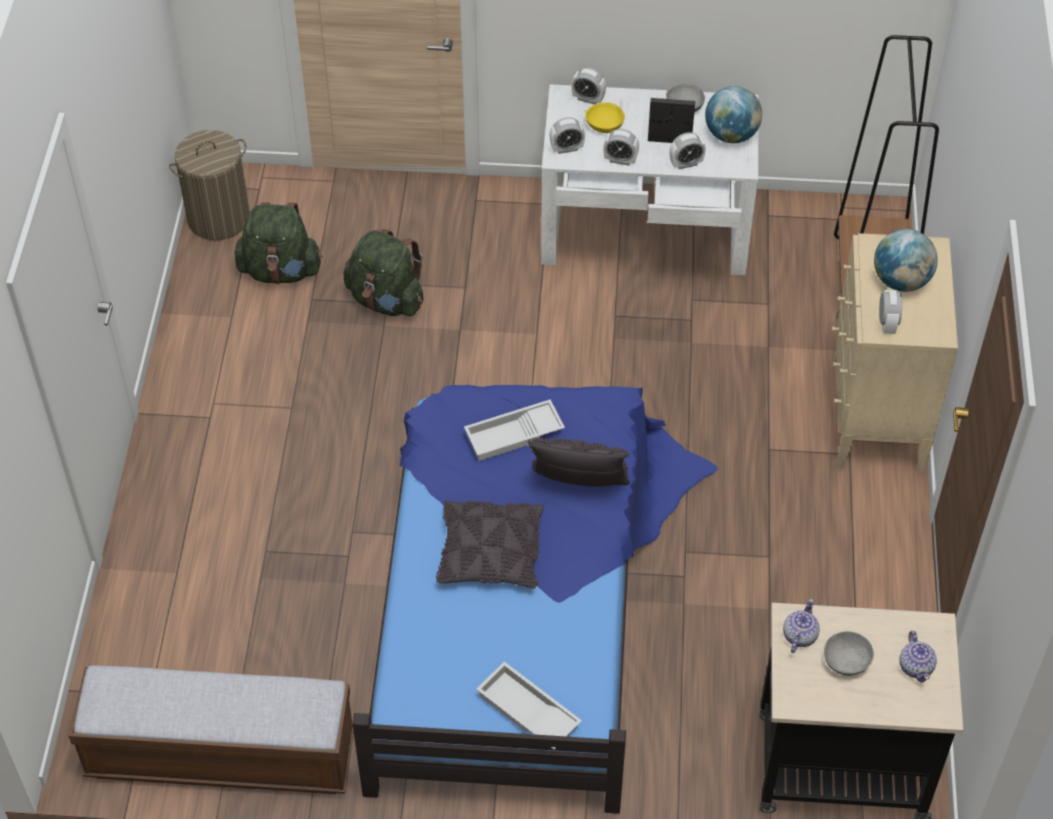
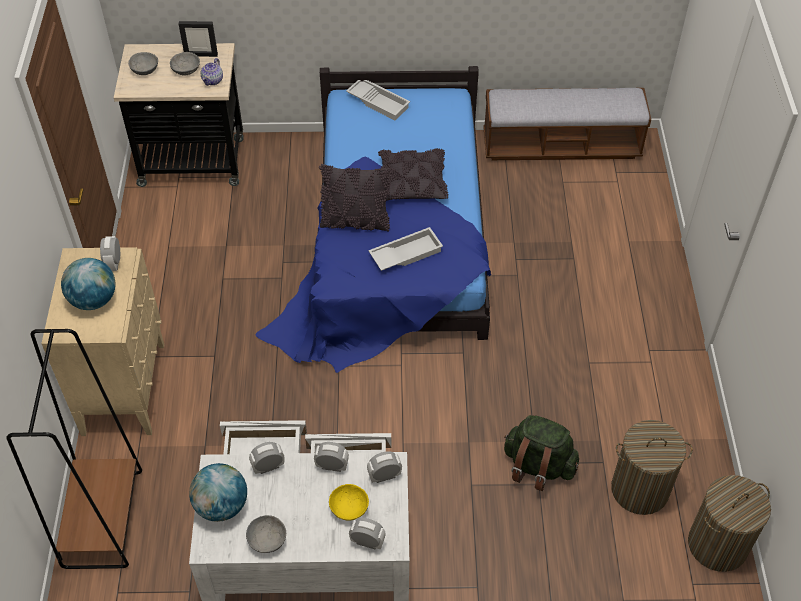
camera: 175 degrees right, 0 degrees up
(280, 271) = (639, 489): green backpack -> laundry basket
(669, 141) = (284, 493): picture frame -> picture frame (201, 54)
(916, 666) = (144, 70): teapot -> grey bowl

